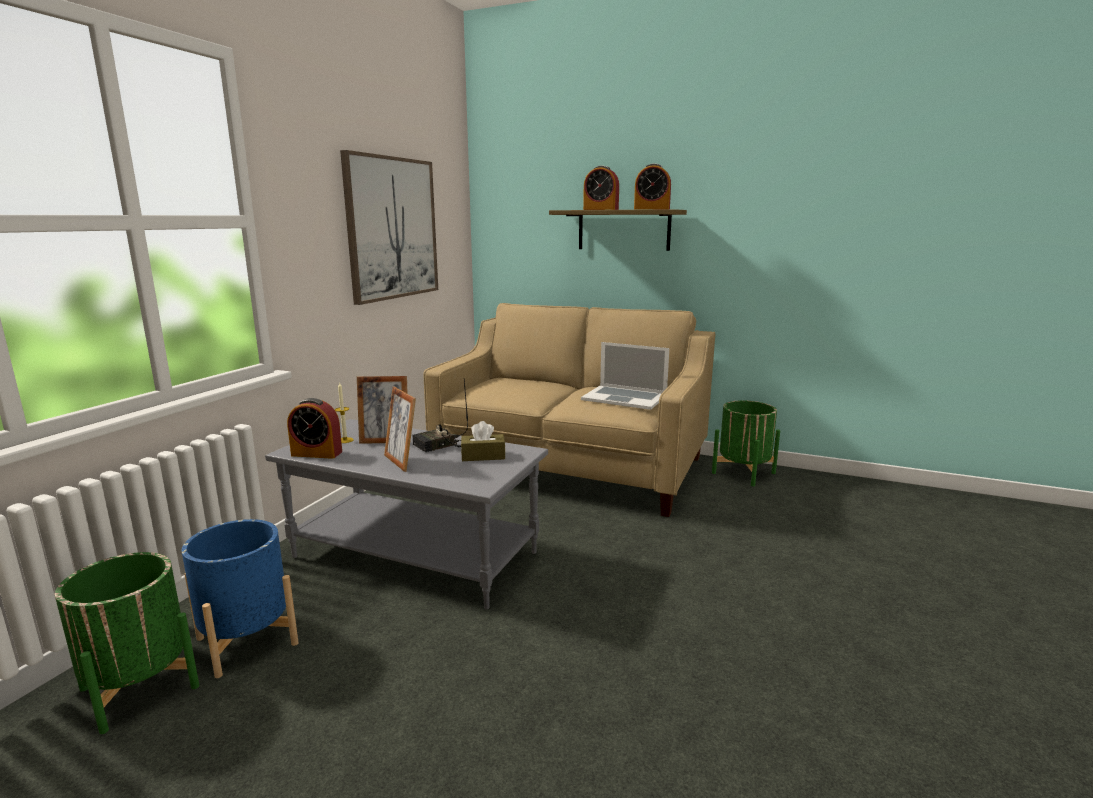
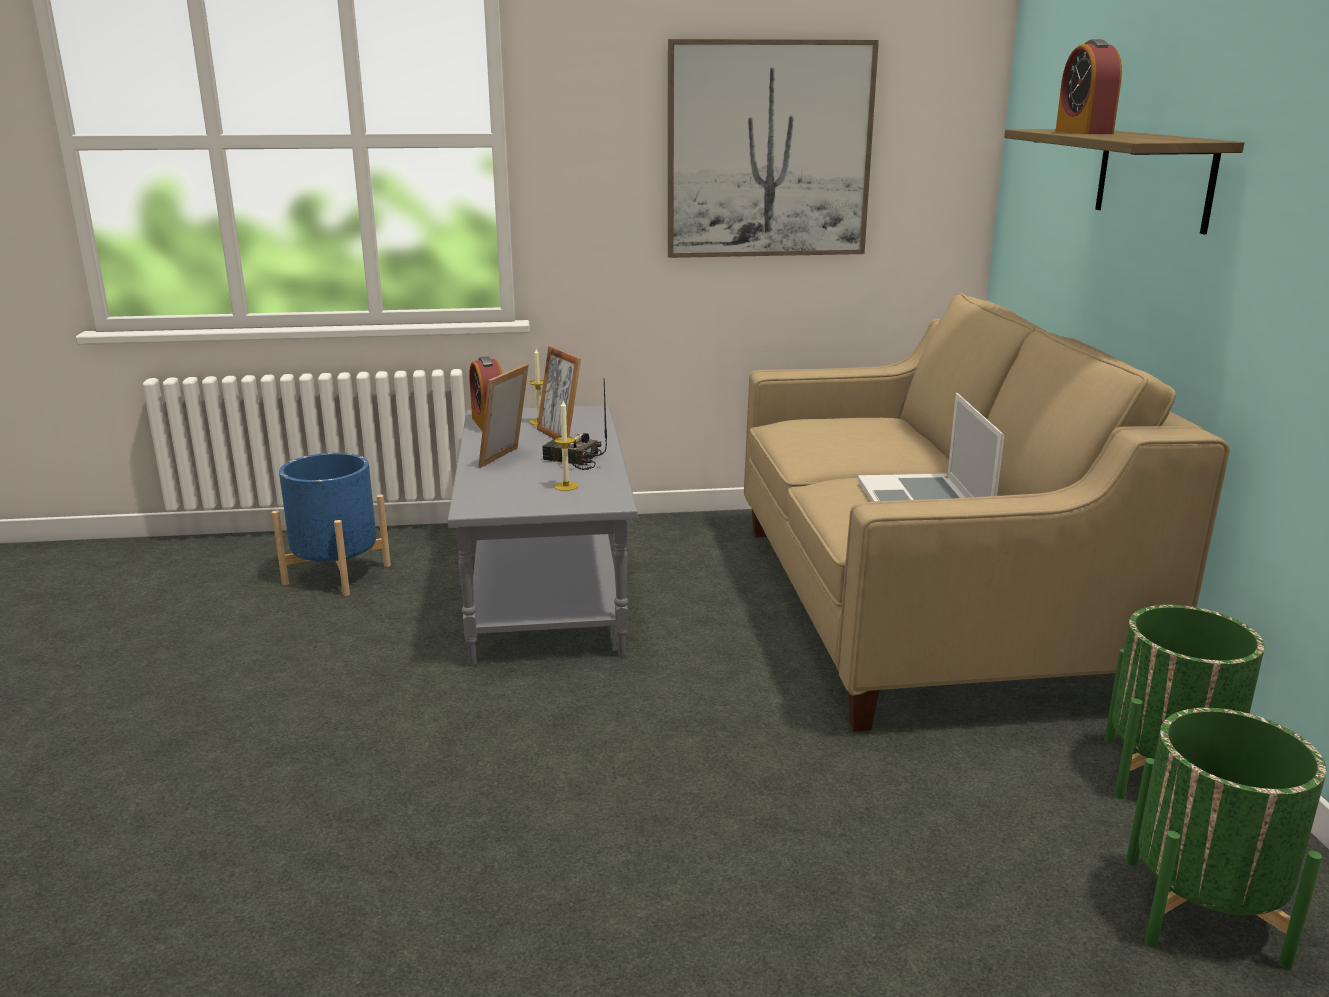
camera: 60 degrees right, 5 degrees up
(140, 687) = (256, 563): green planter -> green planter (1203, 910)
(483, 456) = (566, 486): brown tissue box -> candle
(651, 209) = (1134, 138): alarm clock -> none

